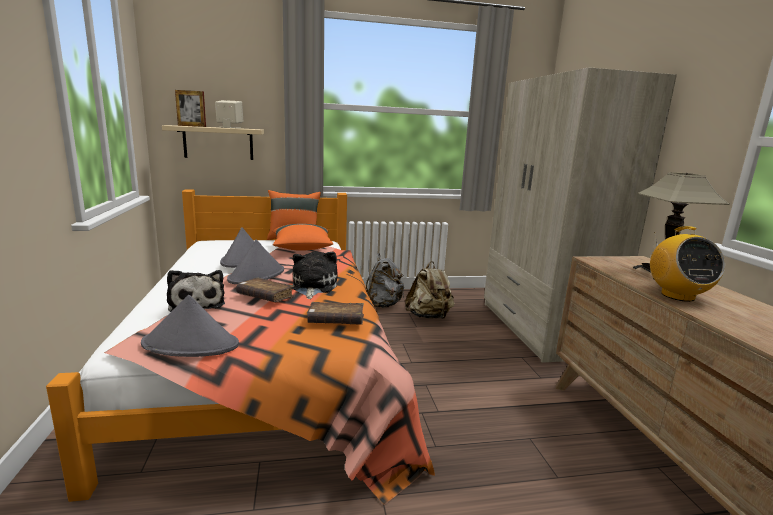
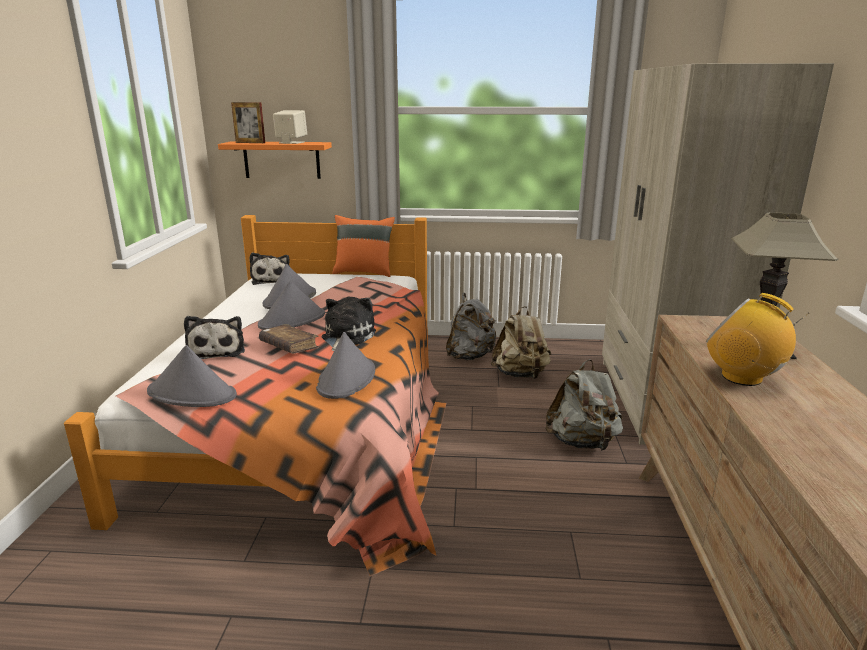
camera: 15 degrees right, 5 degrees up
(214, 245) = (272, 280): none -> plush toy
(218, 143) = (281, 160): beige shelf -> orange shelf
(302, 249) = (363, 287): orange pillow -> none
(336, 321) = (346, 379): brown book -> grey hat
(501, 365) = (582, 442): none -> grey backpack
(677, 295) = (742, 377): radio -> radio turned 120 degrees clockwise

